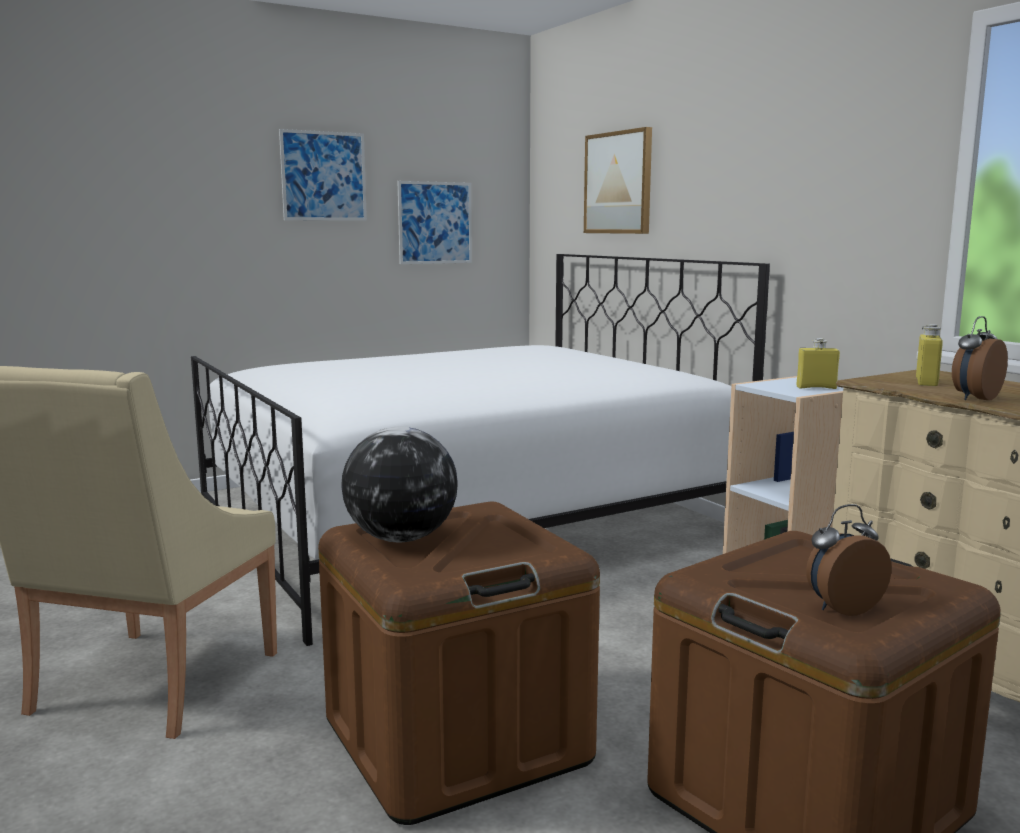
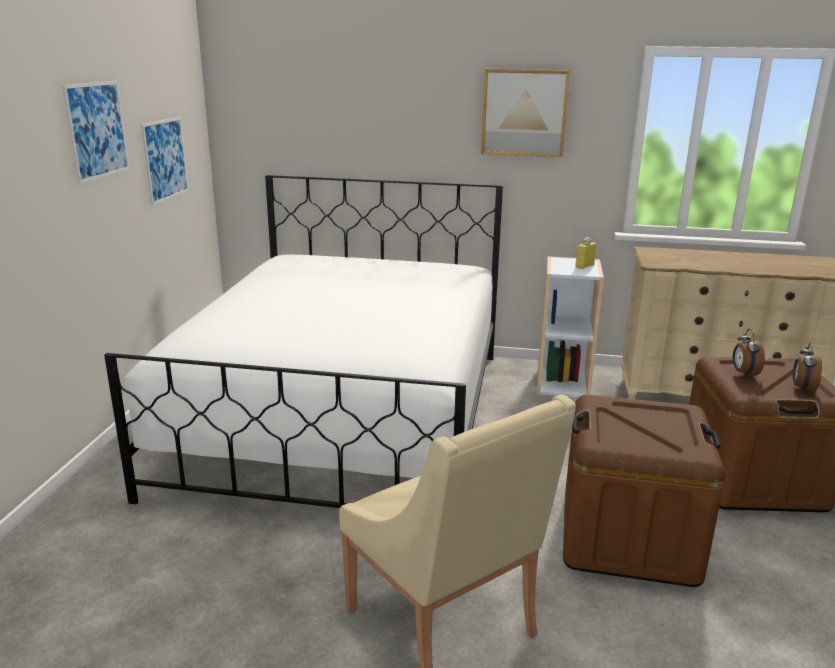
camera: 50 degrees left, 10 degrees up
(400, 539) = (623, 438): globe -> none
(618, 183) = (335, 119): picture -> picture (524, 112)
(926, 382) = (671, 259): yellow bottle -> none
(974, 398) = (716, 267): alarm clock -> alarm clock (743, 373)

